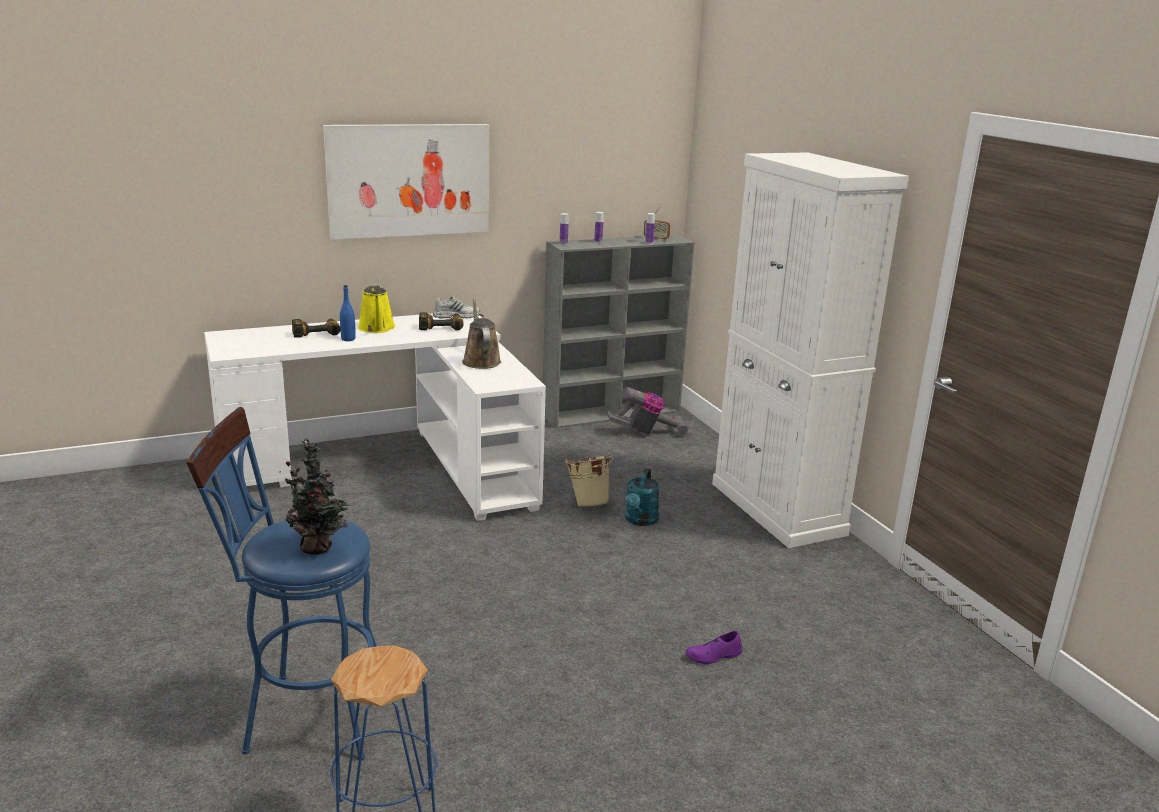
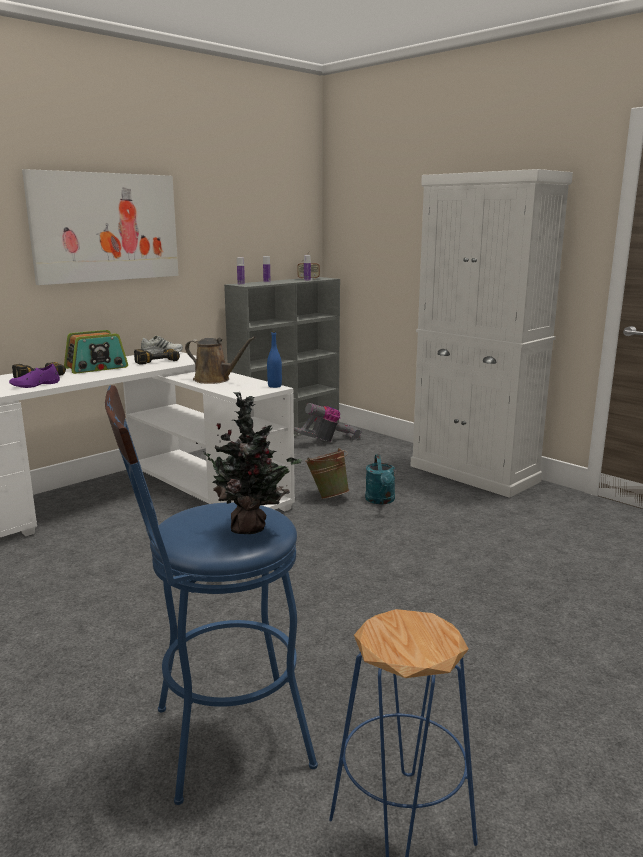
camera: 20 degrees left, 5 degrees down
(348, 339) = (77, 377): blue bottle -> blue bottle (274, 386)
(377, 328) = (96, 368): yellow watering can -> radio
(480, 361) = (215, 380): brown watering can -> brown watering can turned 150 degrees clockwise
(588, 503) = (327, 496): beige bucket -> green bucket
(713, 655) = (536, 585): purple shoe -> purple shoe (35, 385)

